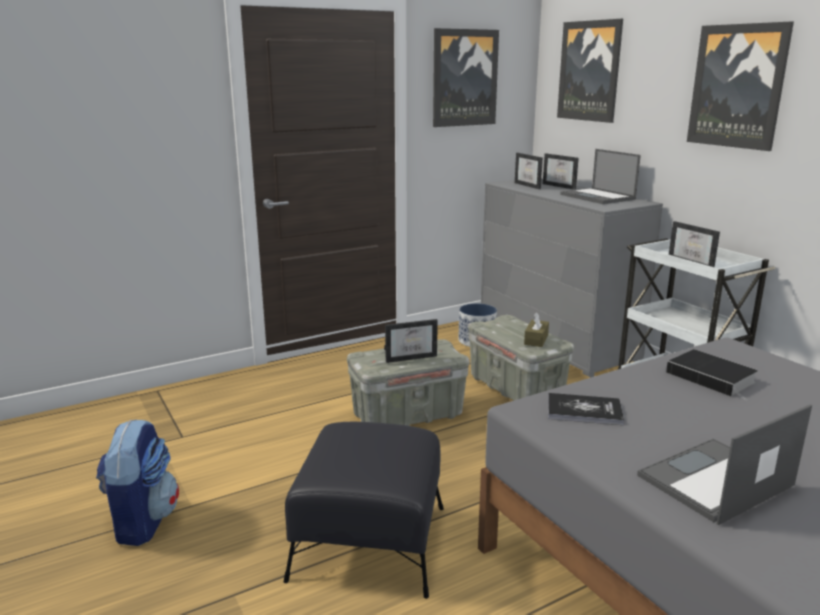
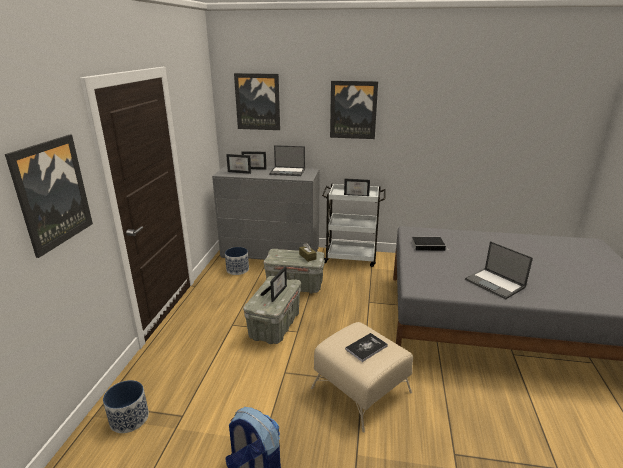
camera: 50 degrees left, 5 degrees up
(152, 412) = (130, 418): none -> planter
(370, 541) = (360, 389): black ottoman -> beige ottoman
(464, 78) = (192, 113): picture -> picture (52, 193)
(584, 410) = (427, 279): book -> book (366, 347)
(714, 481) = (495, 284): laptop -> laptop turned 45 degrees counterclockwise

